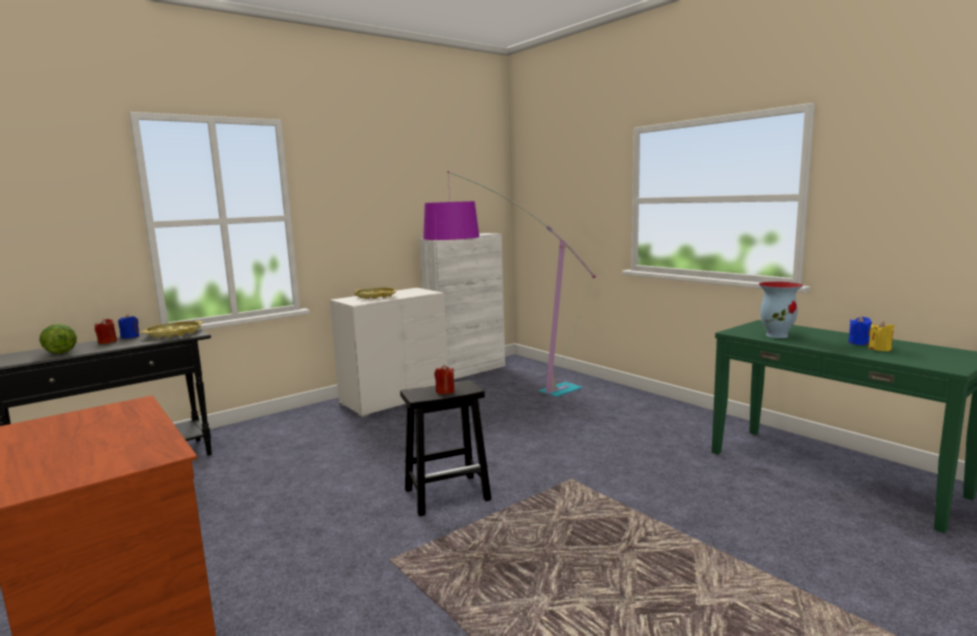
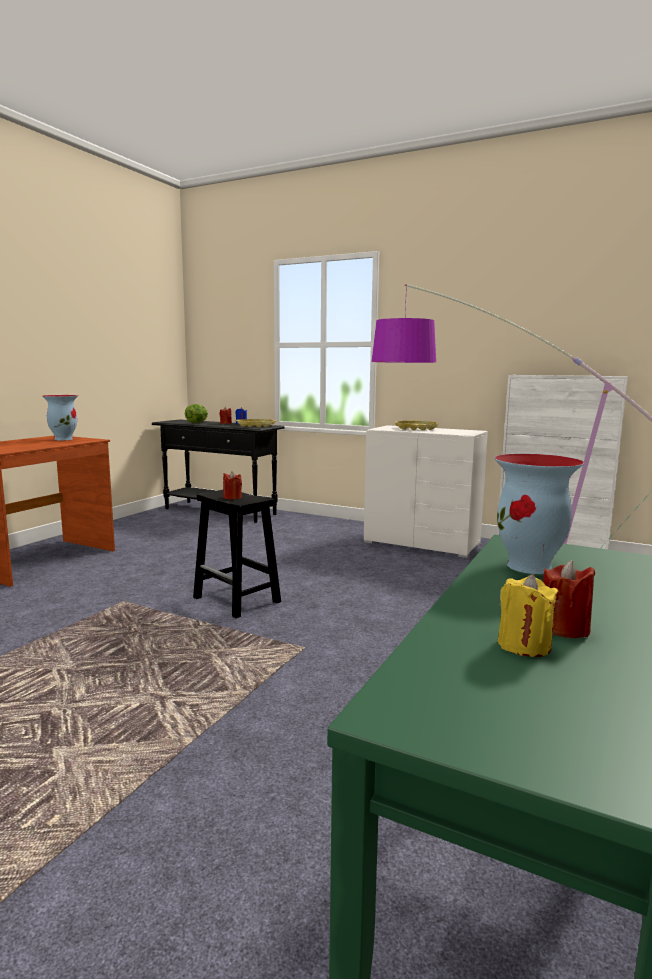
camera: 65 degrees right, 0 degrees up
(83, 420) = (64, 439): none -> vase
(859, 343) = (564, 628): blue candle -> red candle

